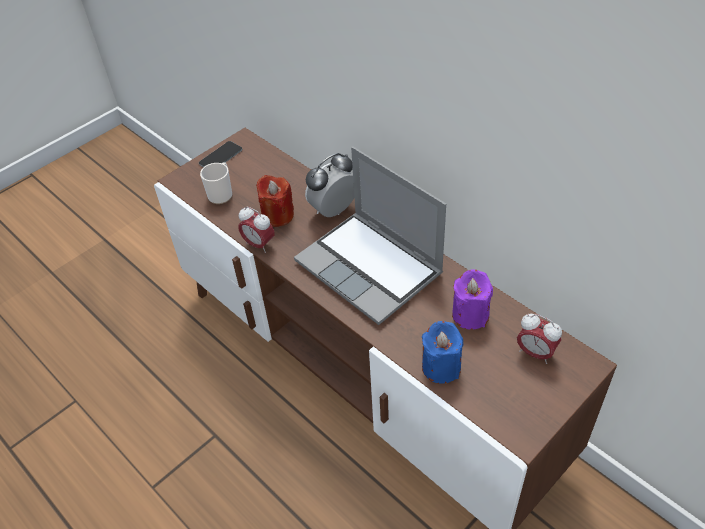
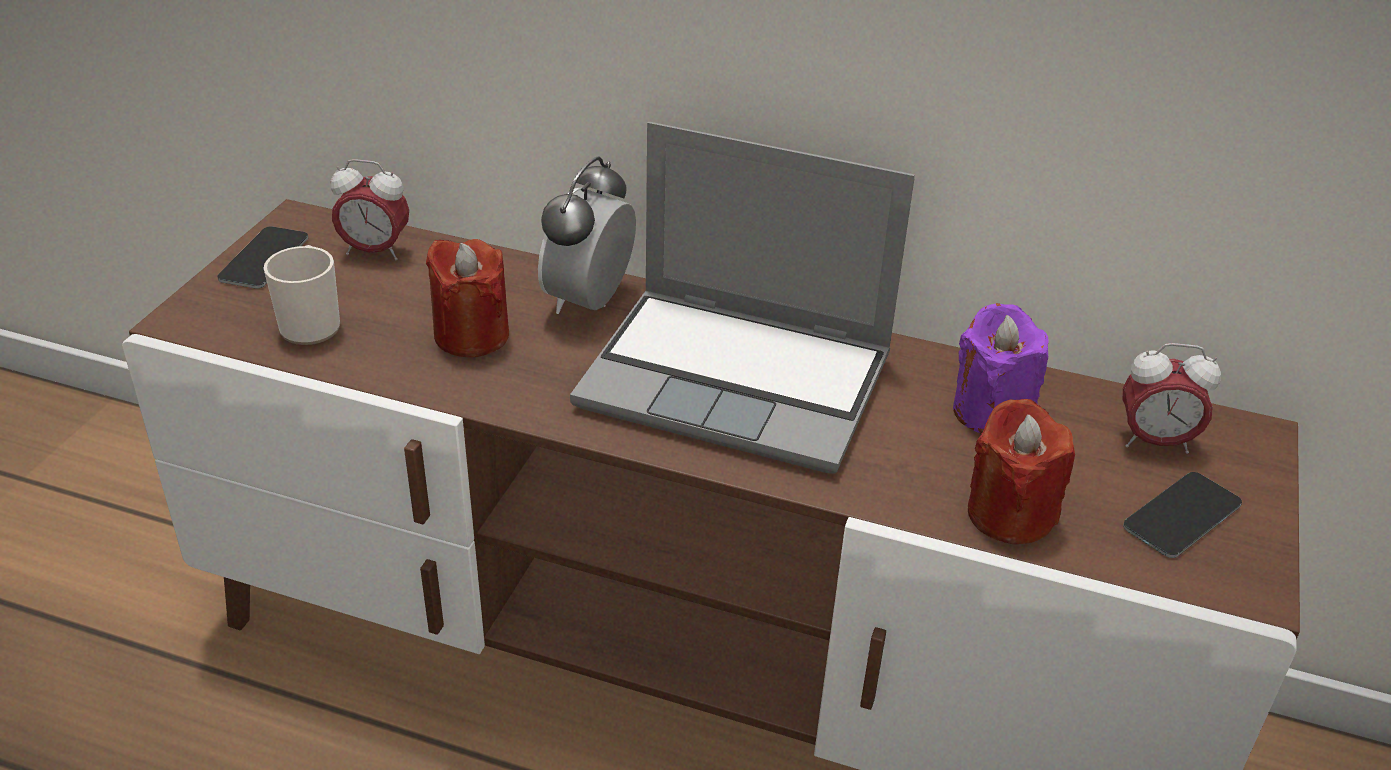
camera: 30 degrees left, 10 degrees down
(259, 244) = (465, 396): alarm clock -> alarm clock (375, 251)
(441, 367) = (1009, 514): blue candle -> red candle
(518, 393) = (1182, 515): none -> phone

